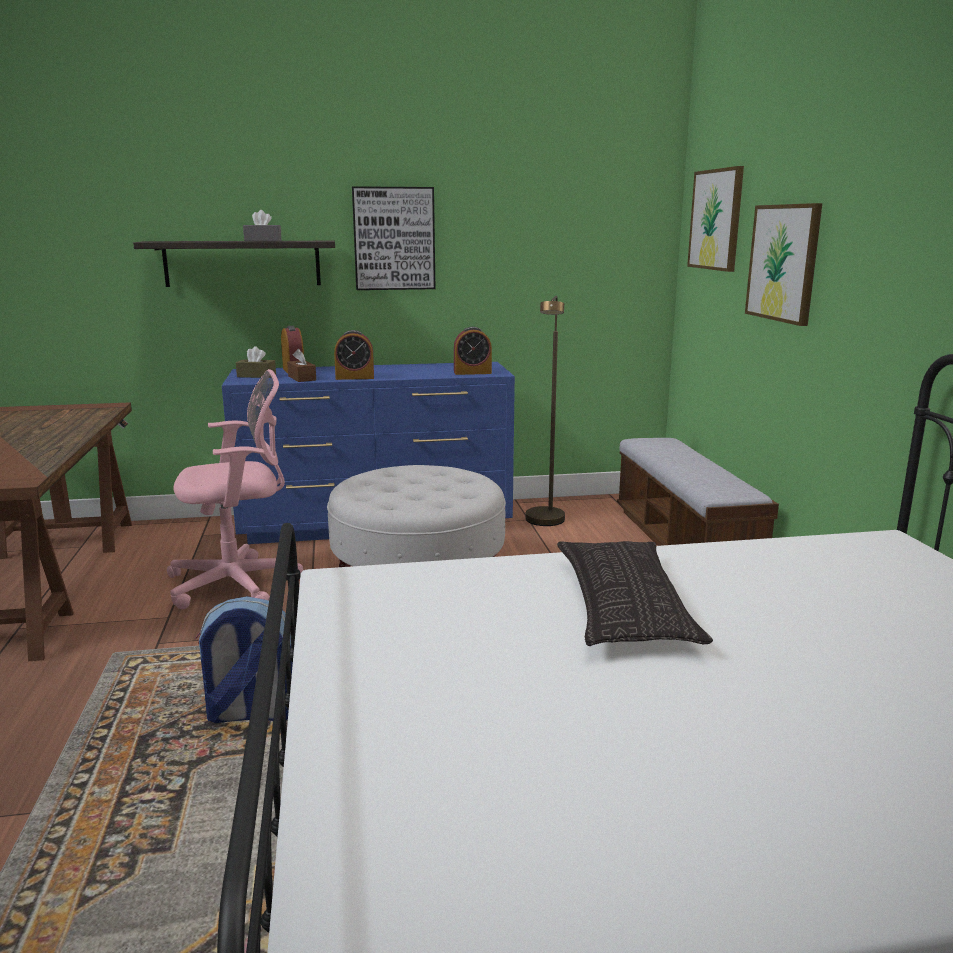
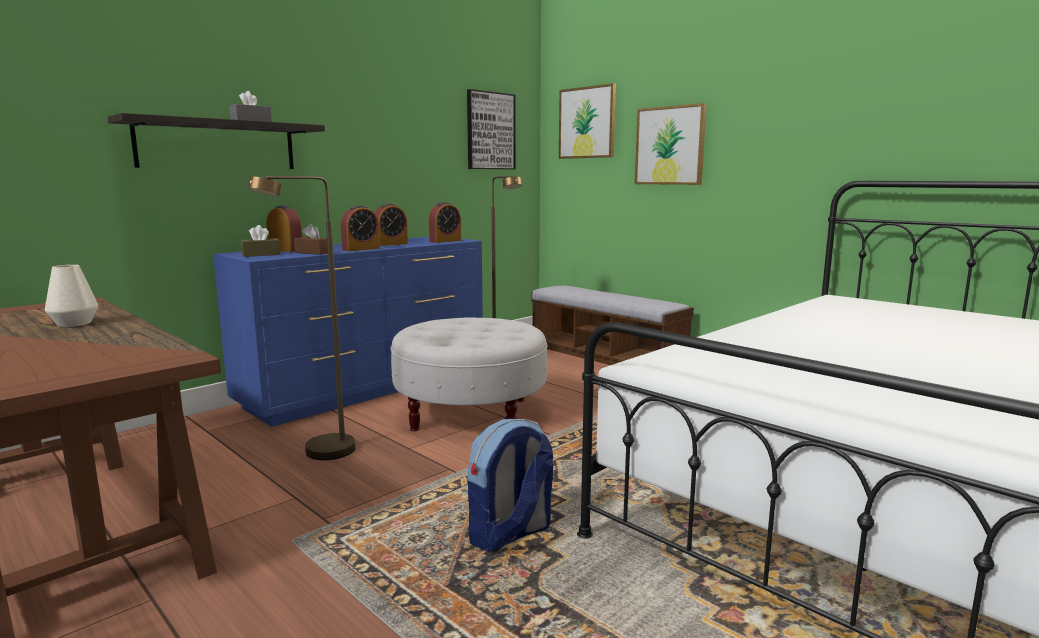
camera: 35 degrees left, 5 degrees down
(52, 430) = (74, 323): none -> white vase
(239, 583) = (320, 455): pink office chair -> brown floor lamp
(394, 239) = (354, 129): picture -> picture (490, 131)
(404, 372) = (390, 244): none -> alarm clock
(623, 605) = (822, 342): pillow -> none

